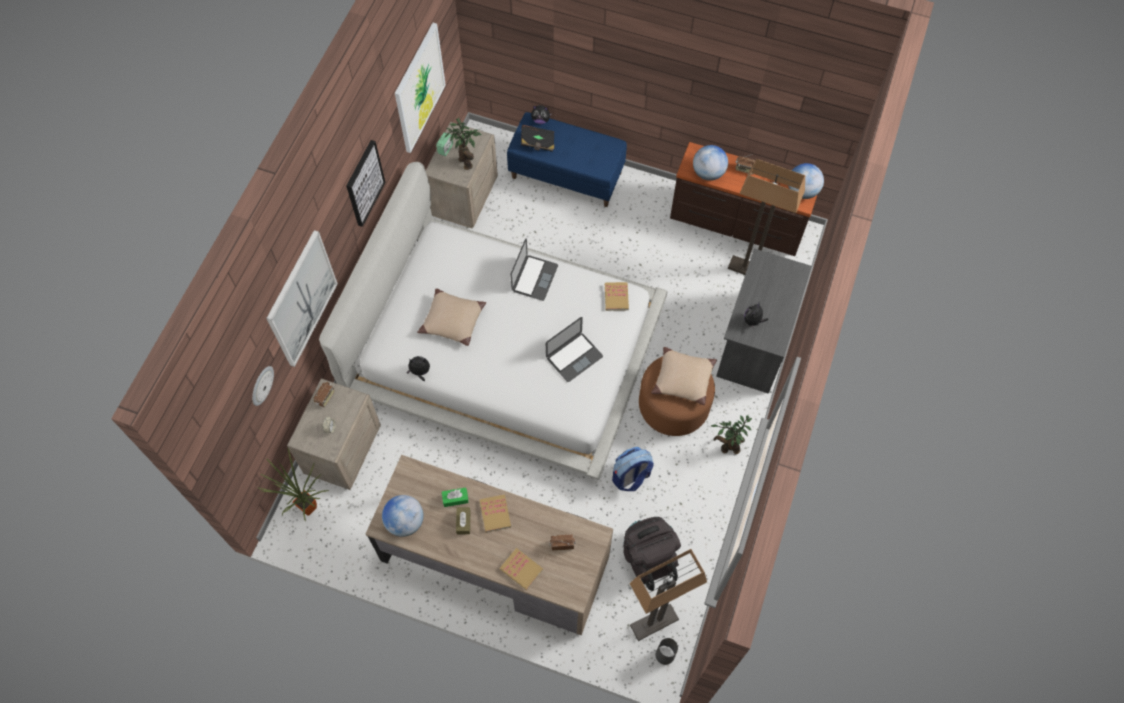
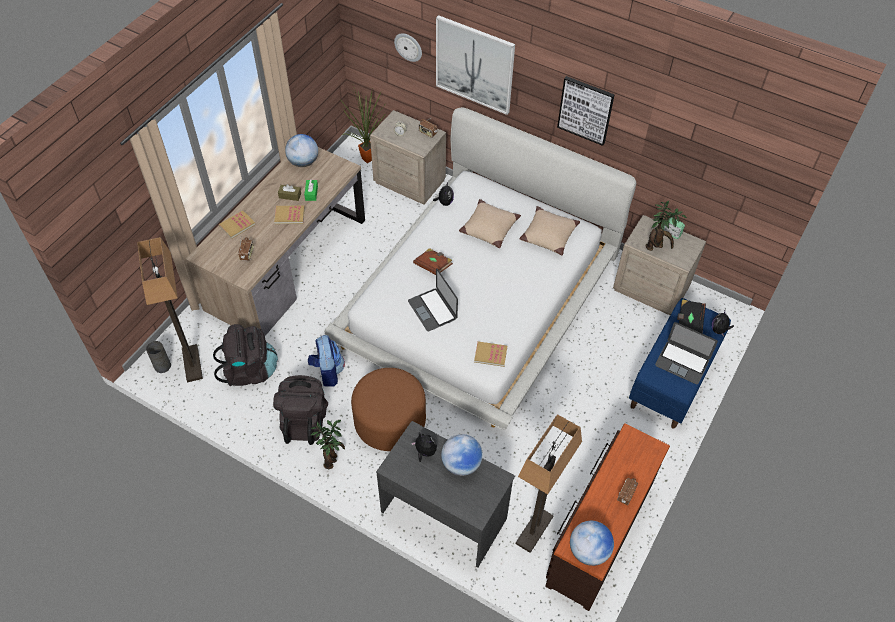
camera: 100 degrees right, 10 degrees down
(419, 88) = (699, 162): picture -> none
(516, 366) = (433, 266): none -> brown book
(534, 278) = (523, 292): laptop -> laptop (682, 362)
(683, 379) = (391, 400): beige pillow -> beige pillow (548, 235)
(693, 484) = (304, 421): none -> black backpack
(708, 173) = (623, 454): globe -> globe (461, 464)

